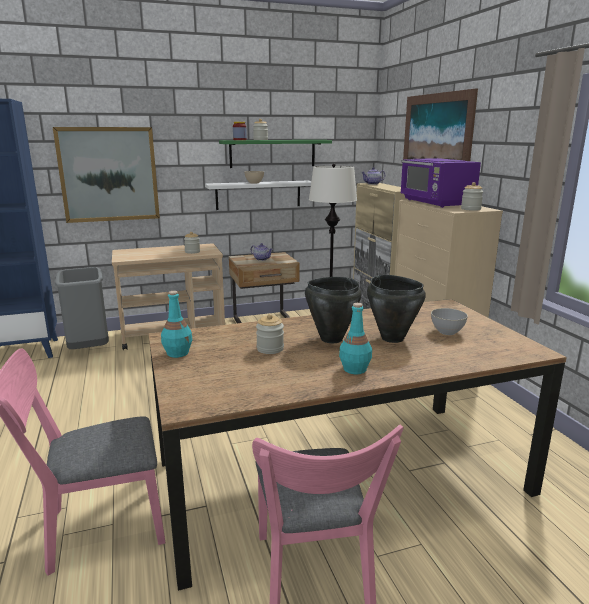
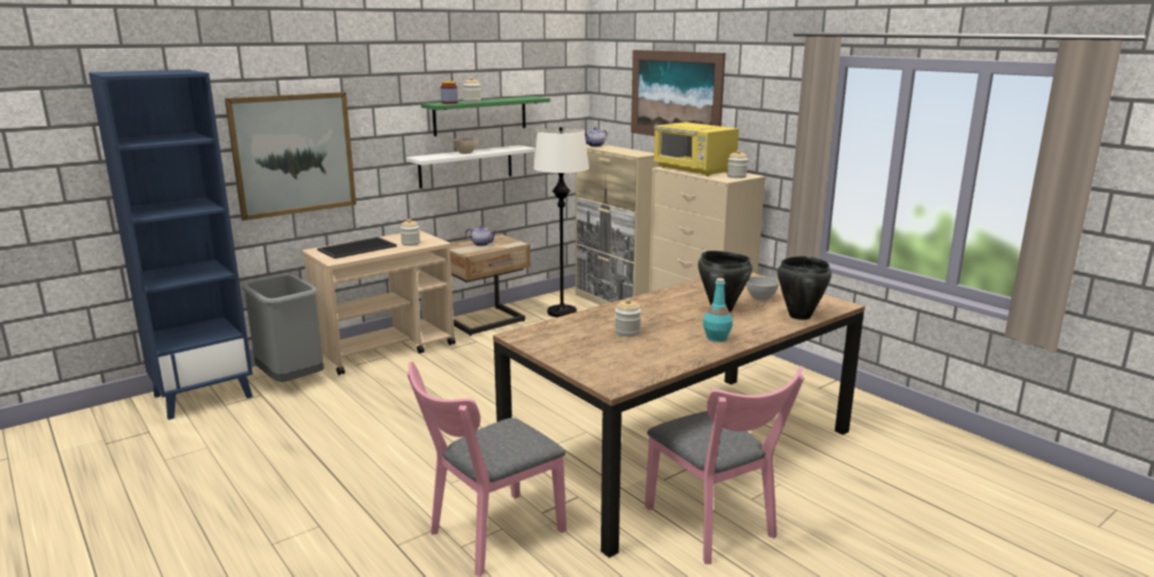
camera: 20 degrees left, 0 degrees up
(151, 251) = (357, 248): none -> tray
(178, 353) = (548, 347): turquoise bottle -> none
(331, 339) = (670, 317): black cooking pot -> black cooking pot (799, 316)
(435, 203) = (694, 170): purple microwave -> yellow microwave

